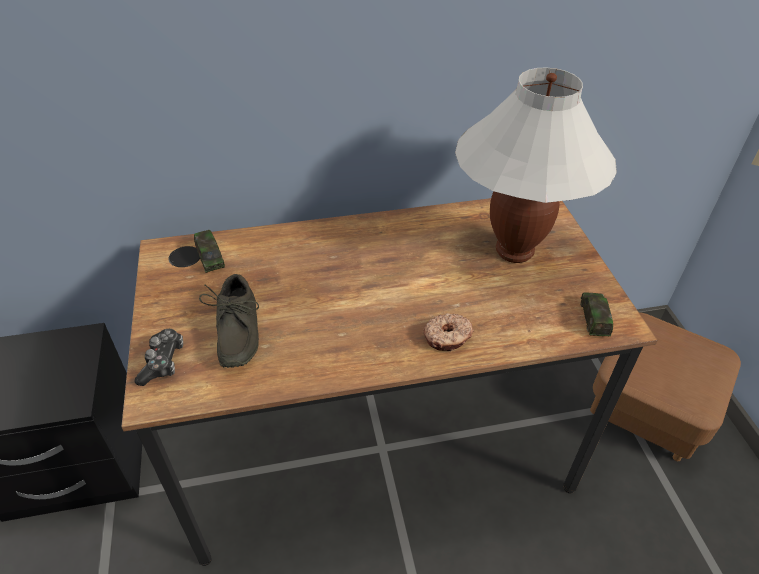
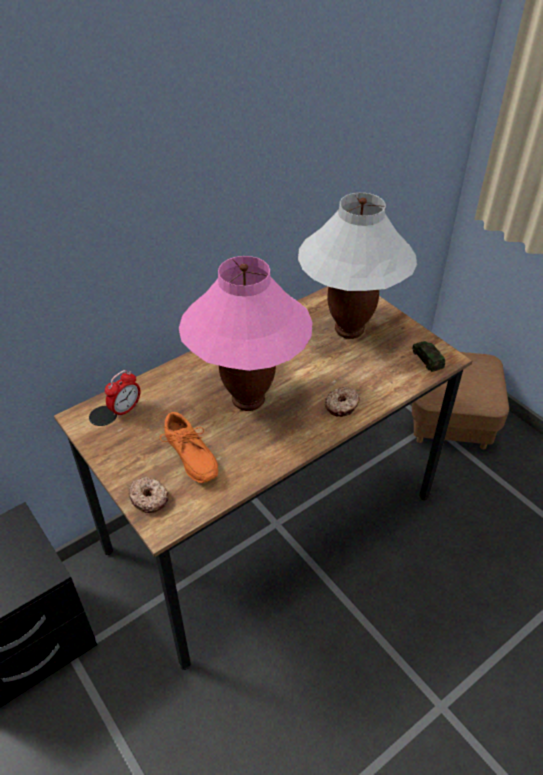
camera: 25 degrees left, 0 degrees up
(162, 362) = (149, 498): game controller -> donut
(210, 257) = (126, 409): toy car -> alarm clock
(234, 333) = (189, 458): grey shoe -> orange shoe
(343, 292) = (248, 400): none -> pink table lamp

